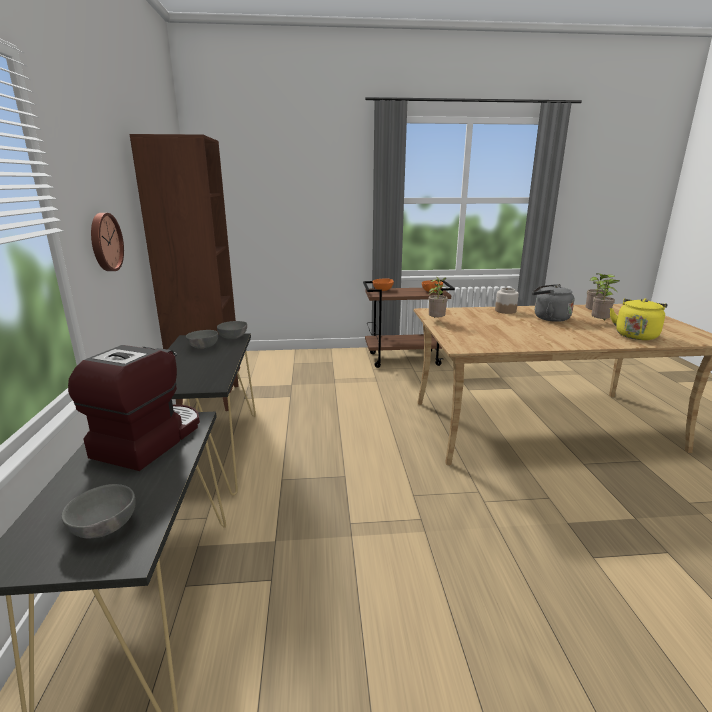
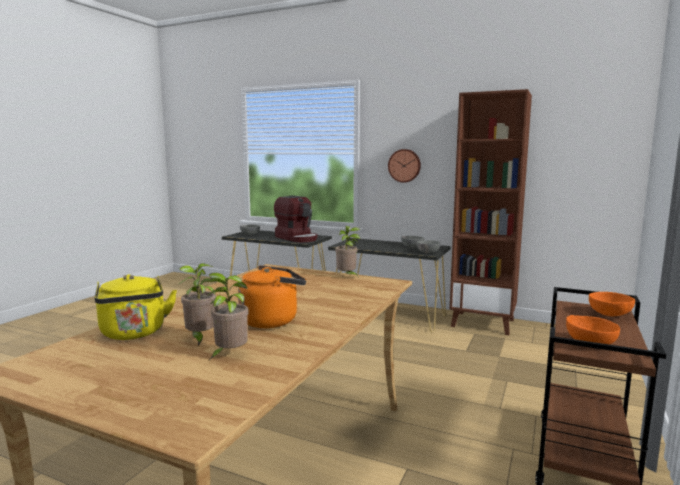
camera: 120 degrees right, 10 degrees down
(505, 311) = (339, 311): jar -> none
(548, 318) = (272, 320): grey kettle -> orange kettle

